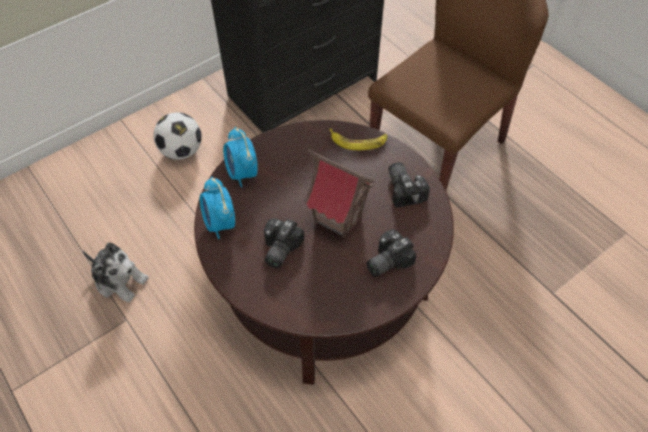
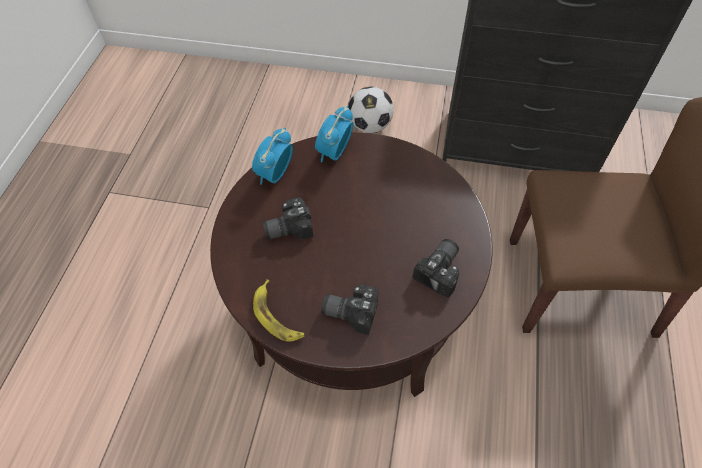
camera: 50 degrees right, 0 degrees up
(120, 279) = (234, 179): plush toy -> none
(338, 217) = (359, 244): toy house -> none
(358, 141) = (453, 201): banana -> banana (277, 316)

